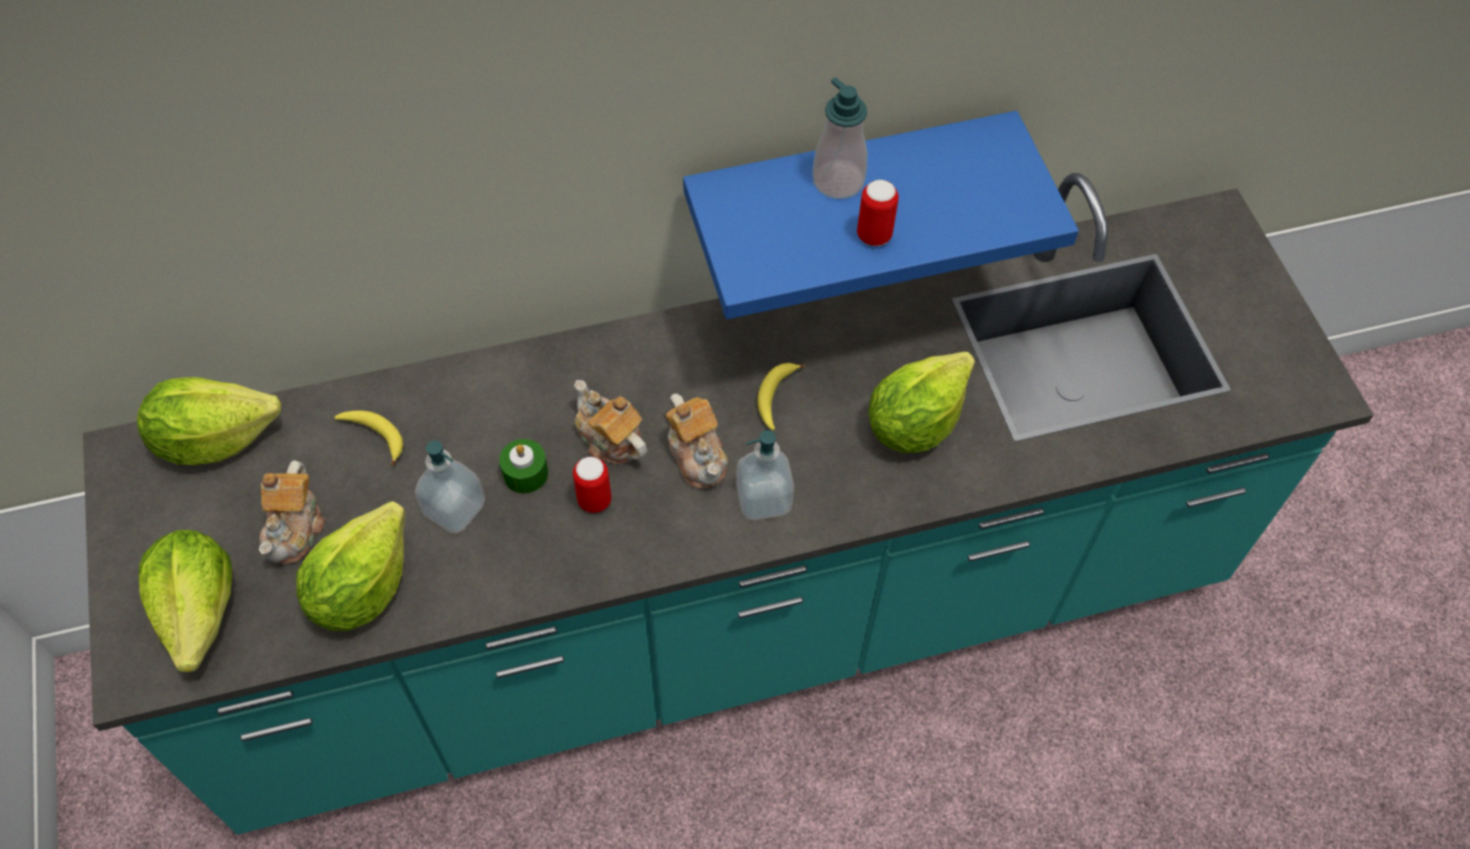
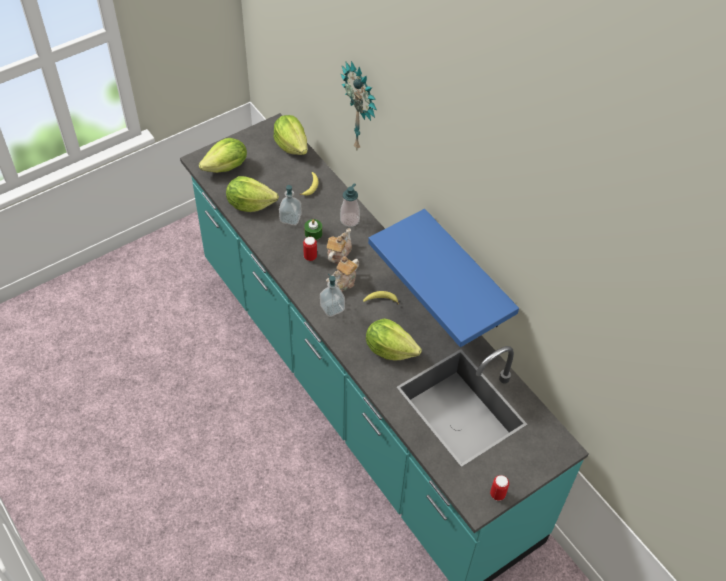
camera: 70 degrees right, 5 degrees down
(295, 528) = (266, 179): teapot -> none
(387, 150) = (361, 108): none -> wall clock
(838, 181) = (446, 256): soap dispenser -> soap dispenser (349, 220)
(874, 235) = (423, 273): can -> can (497, 494)

